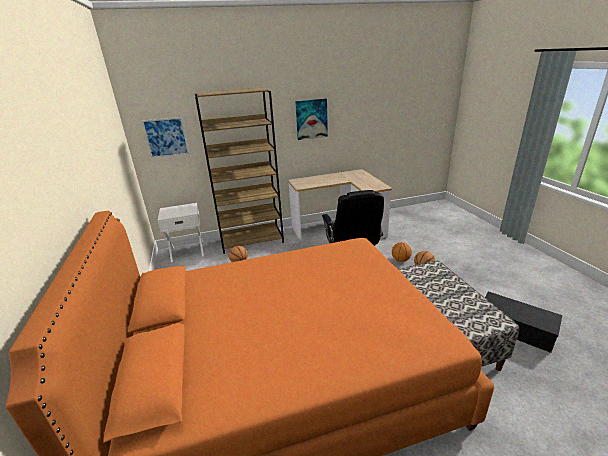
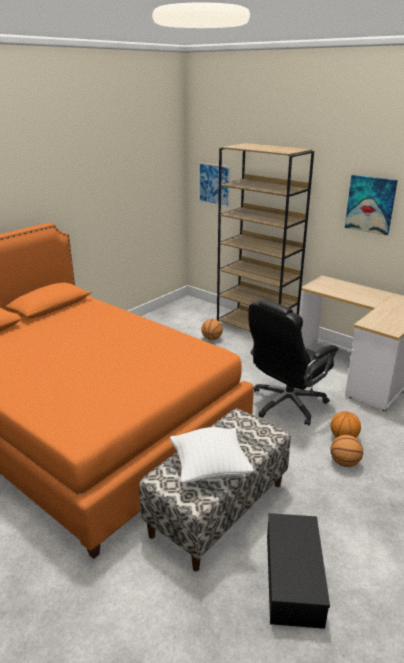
camera: 55 degrees right, 0 degrees up
(187, 251) = (199, 308): white nightstand -> none
(465, 303) = (209, 469): none -> white pillow

